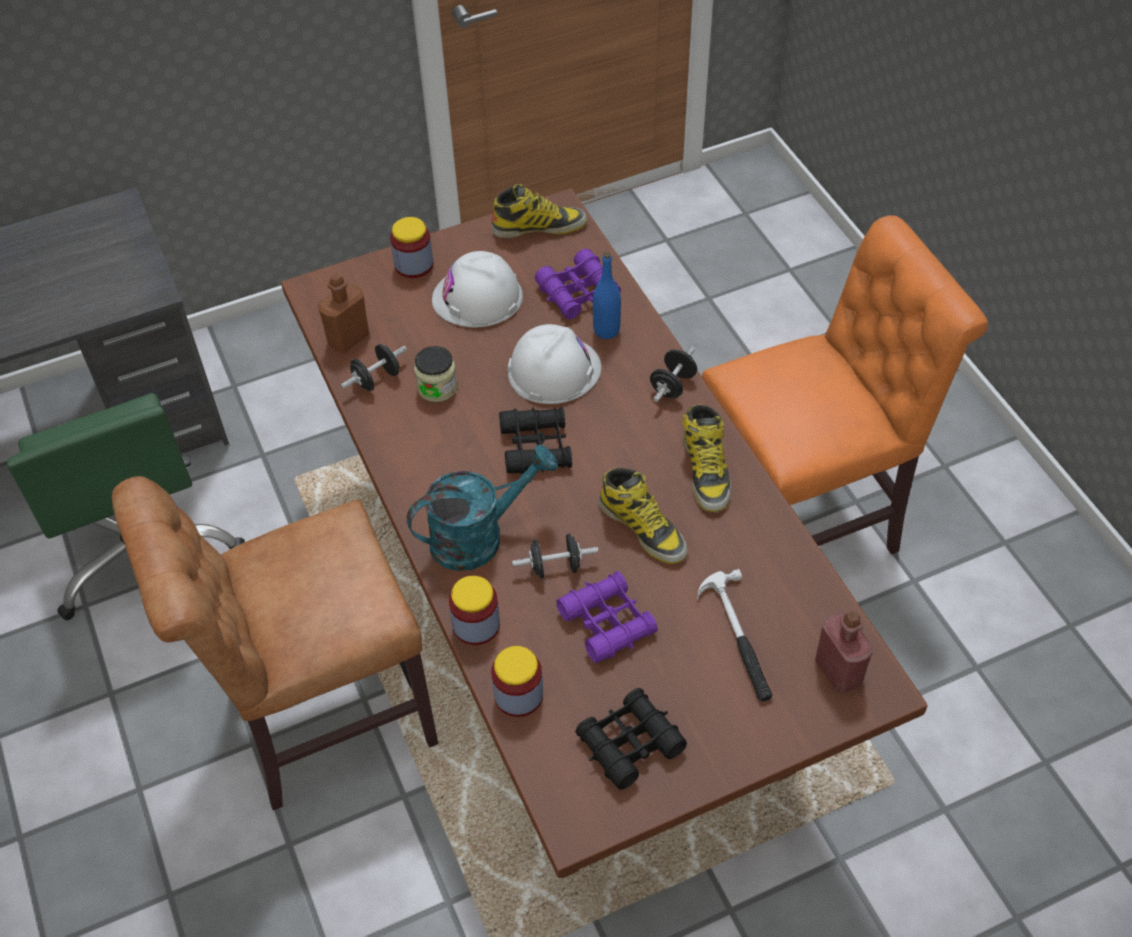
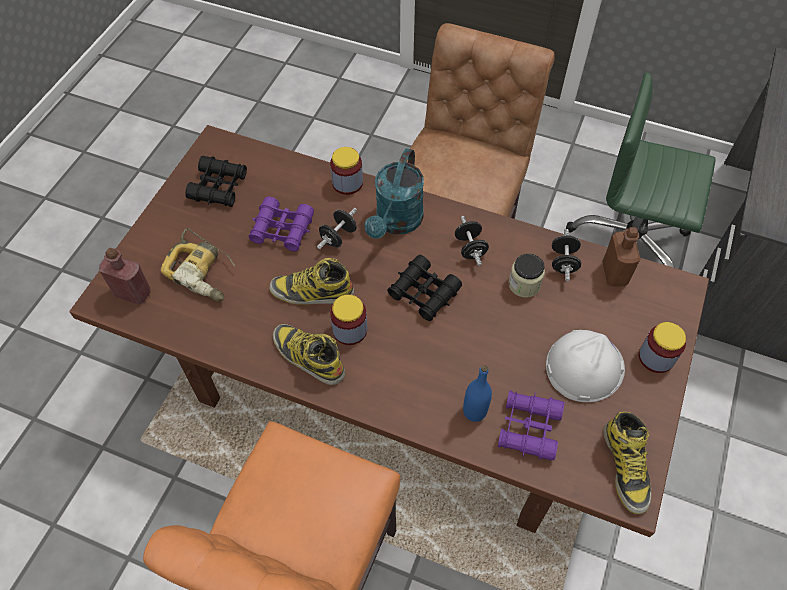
camera: 135 degrees right, 5 degrees up
(518, 695) = (293, 170): jar -> jar (349, 330)
(539, 226) = (626, 467): boot -> boot turned 45 degrees counterclockwise
(554, 370) = (472, 352): white hard hat -> none
(672, 385) = (387, 403): black dumbbell -> black dumbbell (470, 248)
(738, 638) = (203, 271): hammer -> power drill

